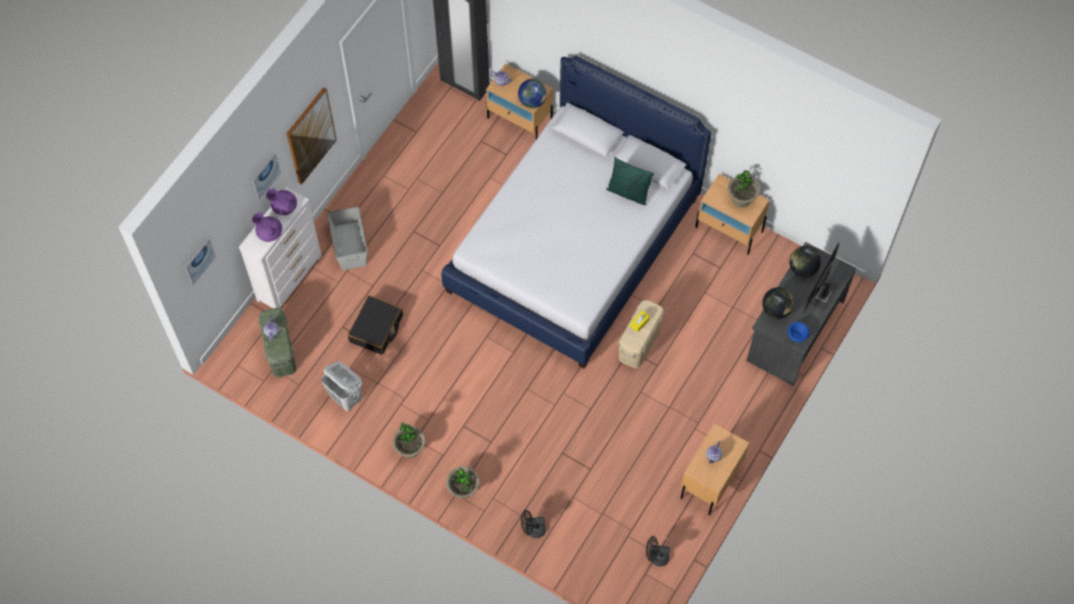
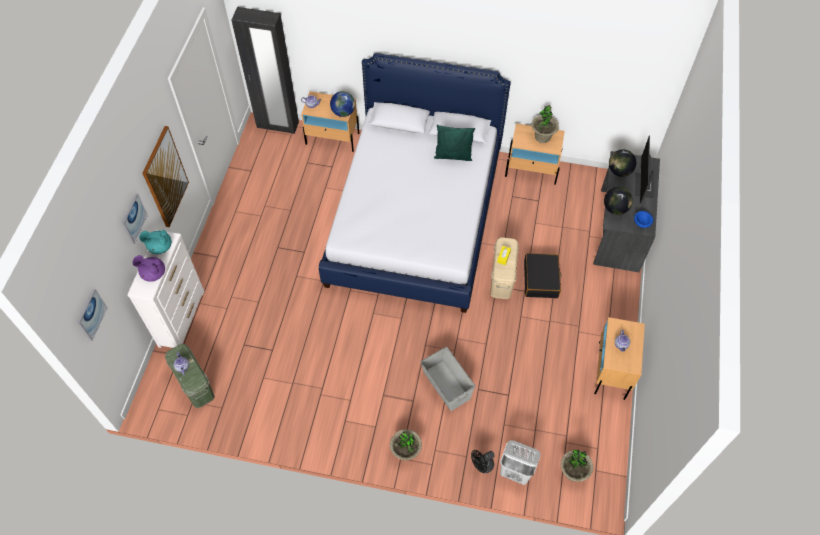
camera: 20 degrees left, 5 degrees down
(284, 207) = (160, 247): purple teapot -> turquoise teapot
(346, 398) = (269, 406): white laundry basket -> white laundry basket (515, 472)
(349, 246) = (226, 275): grey storage box -> grey storage box (446, 385)
(376, 329) = (275, 337): black suitcase -> black suitcase (541, 279)
(410, 449) = (344, 431): potted plant -> potted plant (573, 472)
(656, 557) = (598, 452): black fan -> none

